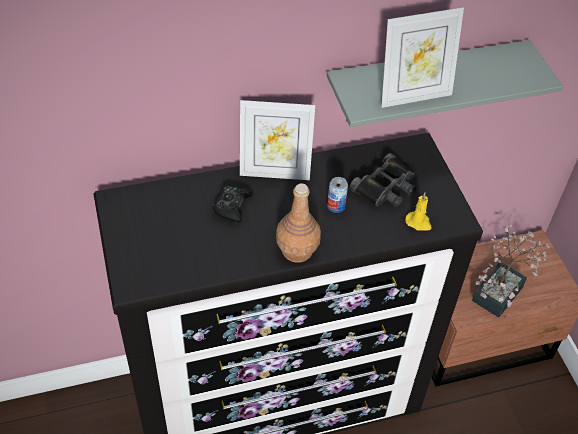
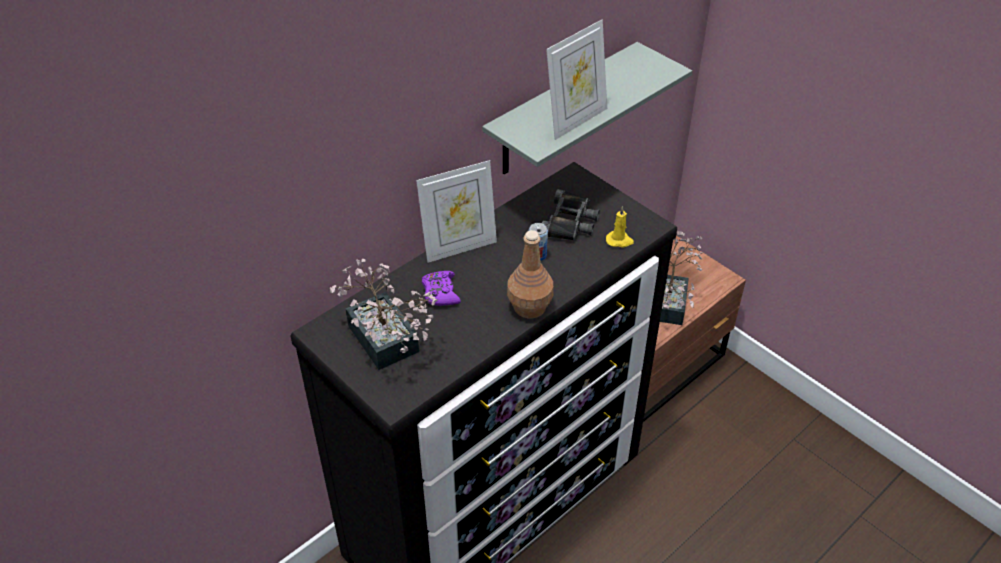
camera: 25 degrees left, 5 degrees down
(158, 233) = (386, 345): none -> potted plant
(232, 206) = (440, 293): black game controller -> purple game controller

